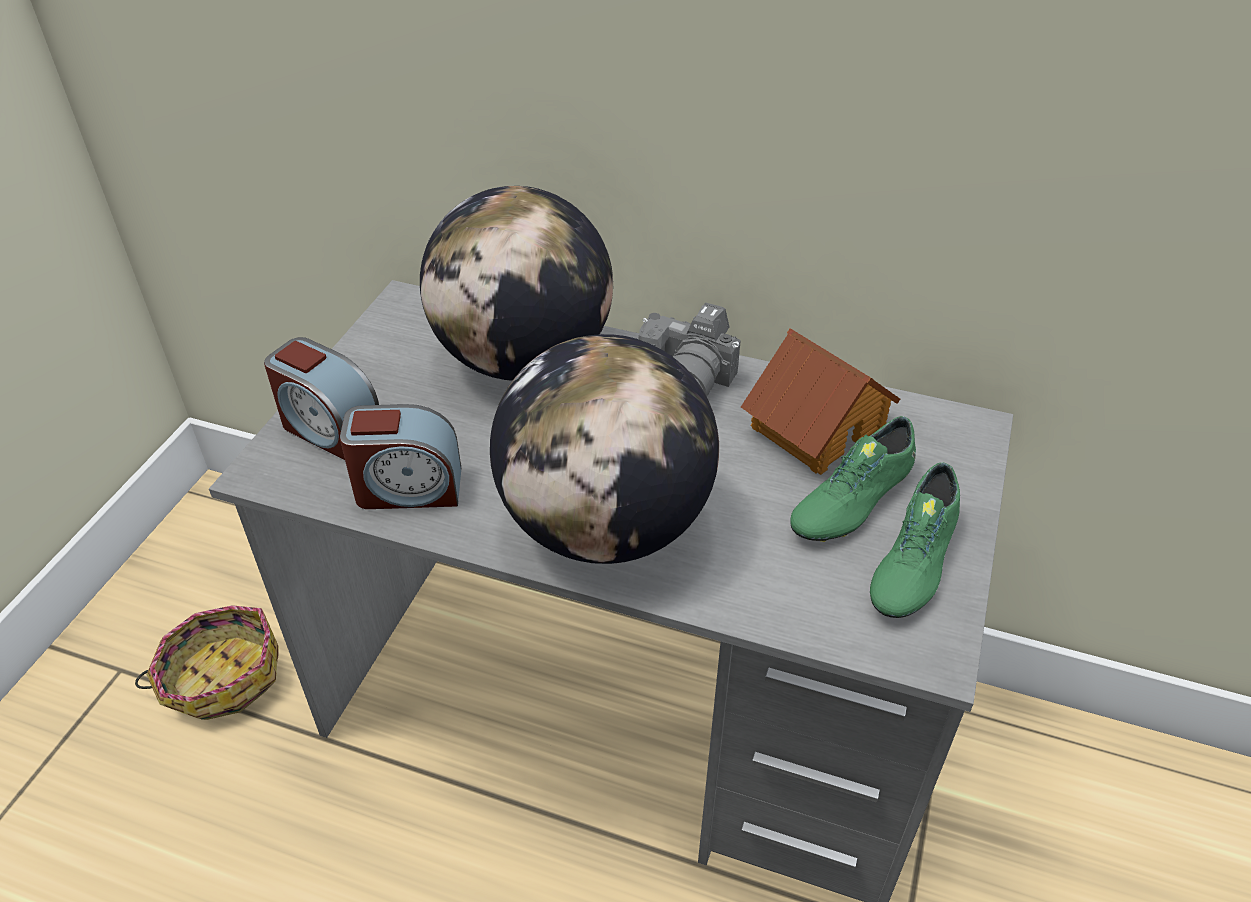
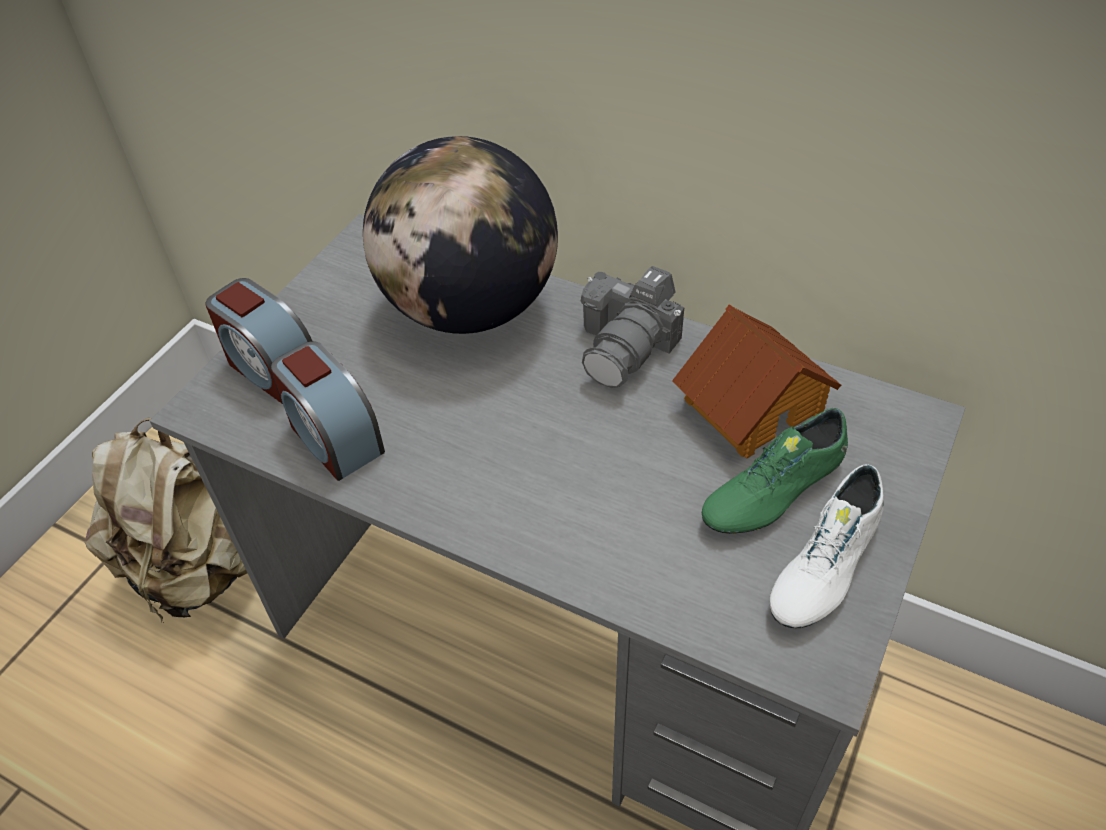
camera: 10 degrees right, 5 degrees up
(221, 676) = (198, 568): basket -> beige backpack
(408, 488) = (334, 437): alarm clock -> alarm clock turned 45 degrees clockwise
(605, 526) = (517, 495): globe -> none
(912, 561) = (824, 564): green shoe -> white shoe

